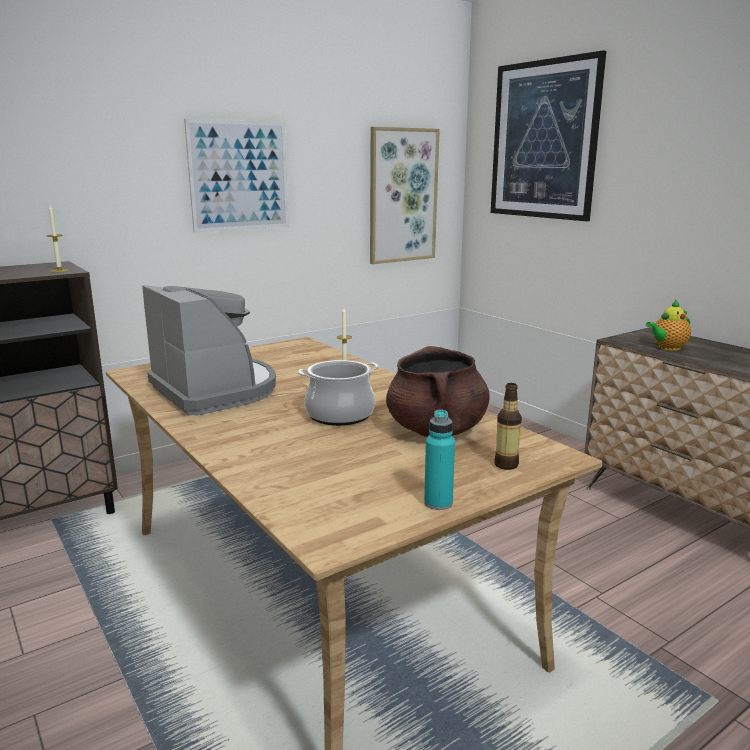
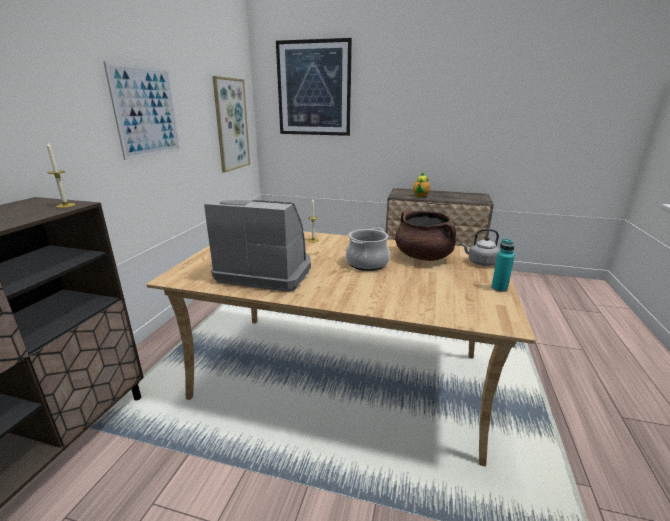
camera: 40 degrees left, 5 degrees up
(506, 465) = (480, 262): bottle -> grey kettle

